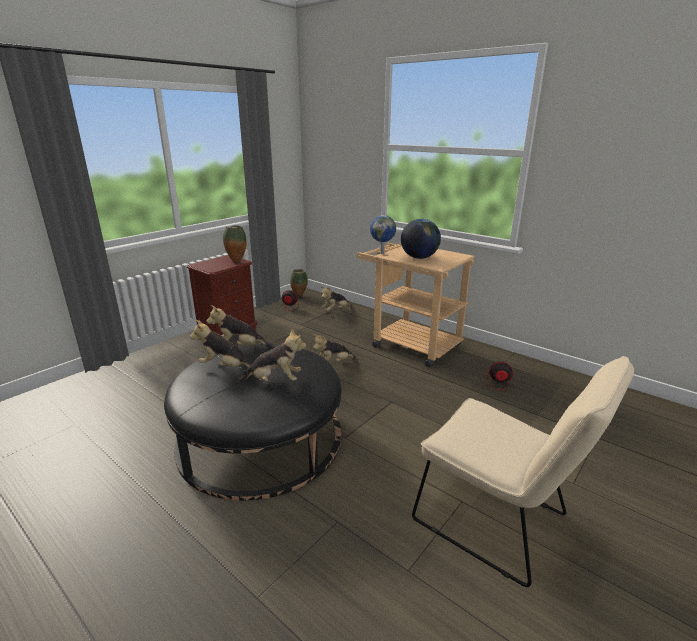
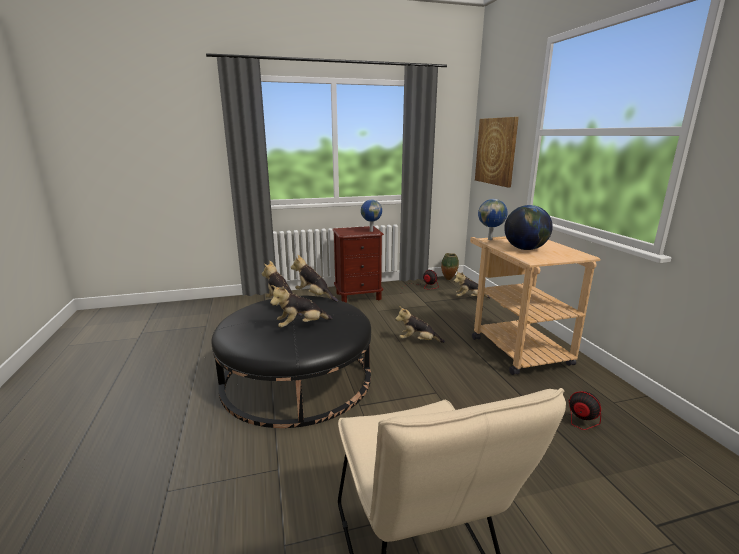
camera: 35 degrees right, 5 degrees down
(236, 261) = (371, 231): vase -> globe
(274, 380) = (301, 326): plush toy -> plush toy turned 120 degrees clockwise
(335, 163) = (496, 151): none -> picture

